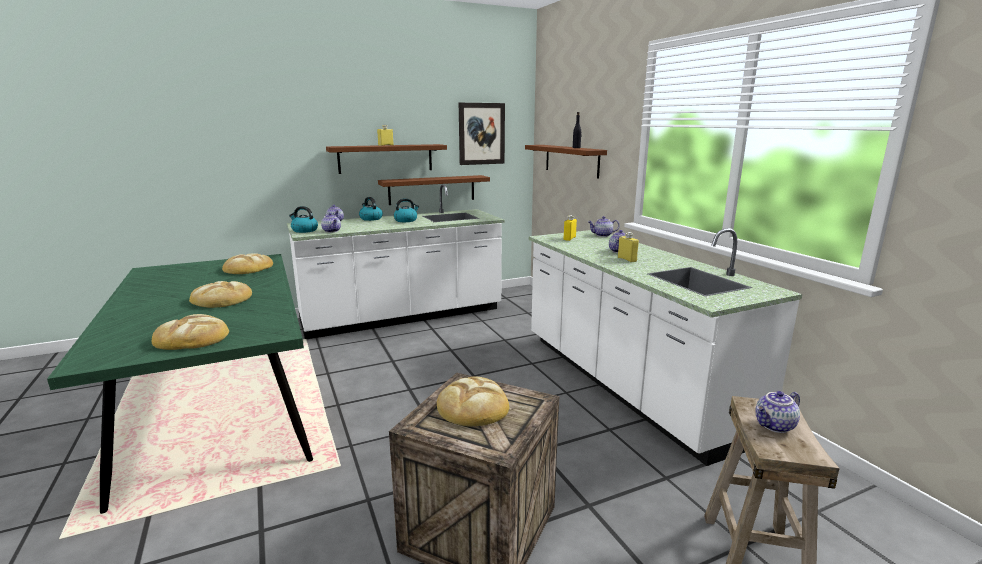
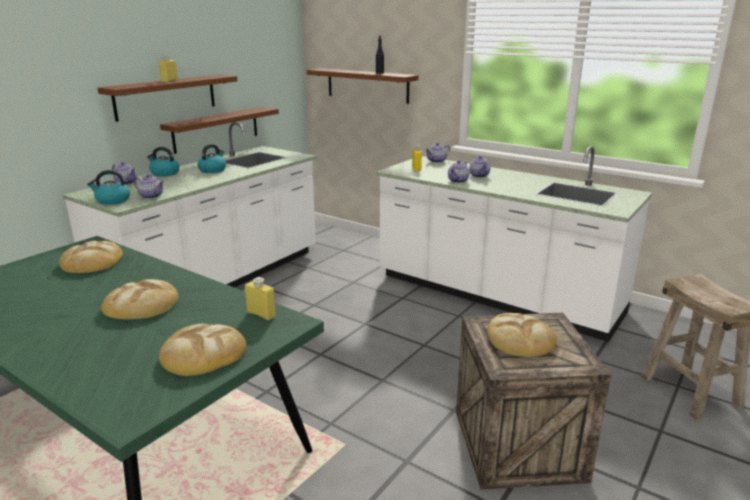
camera: 30 degrees left, 5 degrees up
(481, 134) = (258, 59): picture -> none
(627, 259) = (498, 183): yellow bottle -> yellow bottle (261, 314)
(775, 426) = (710, 293): teapot -> teapot (458, 181)

